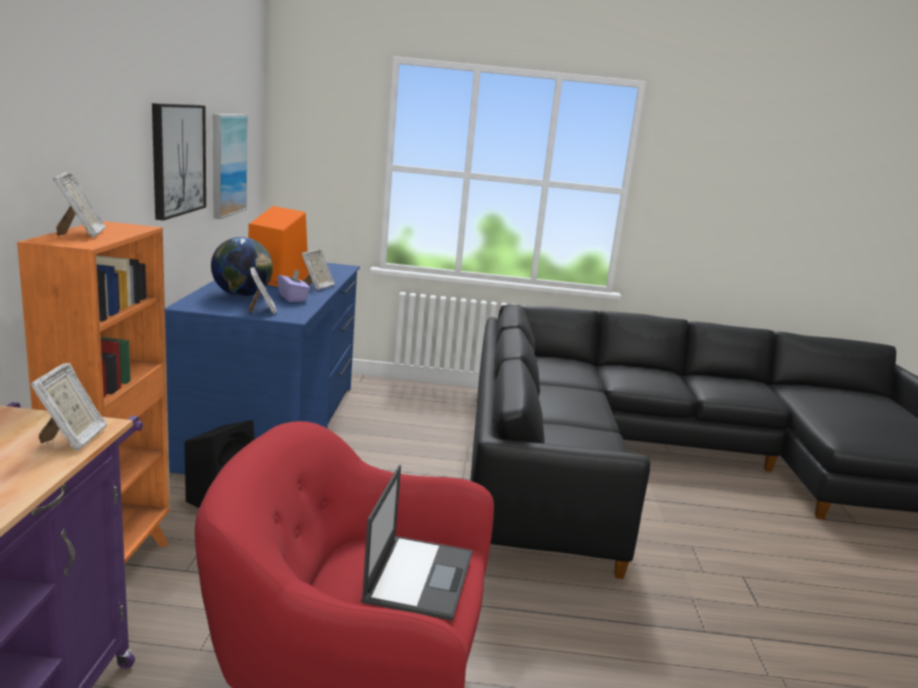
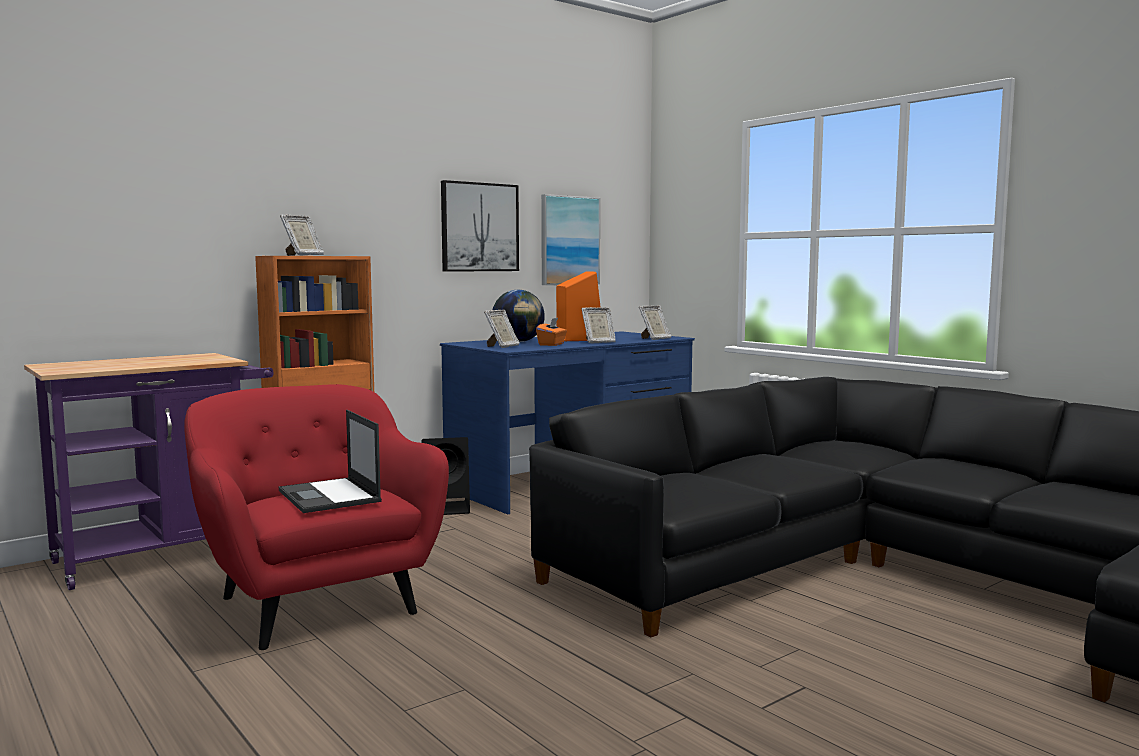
camera: 50 degrees right, 10 degrees down
(72, 439) = (202, 361): picture frame -> picture frame (654, 339)
(293, 298) = (552, 344): purple tissue box -> orange tissue box
(419, 576) = (330, 496): laptop -> laptop turned 90 degrees clockwise

